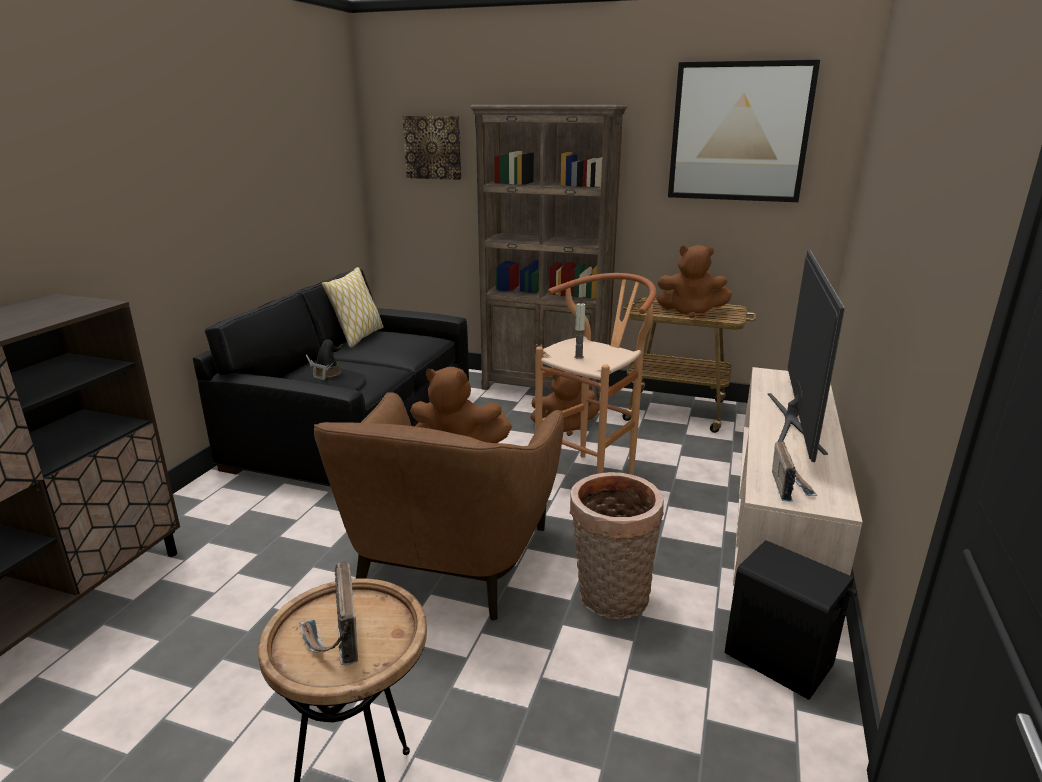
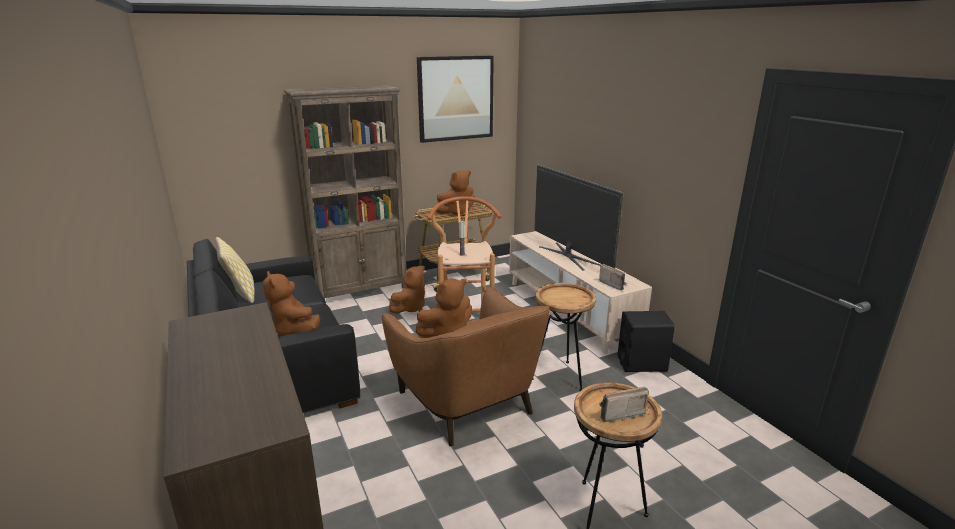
camera: 45 degrees left, 0 degrees up
(330, 383) = (294, 330): black hat -> brown plush toy
(334, 639) = (617, 413): radio -> radio turned 135 degrees clockwise
(433, 147) = (233, 125): picture -> none
(610, 599) = (560, 377): basket -> brown side table

